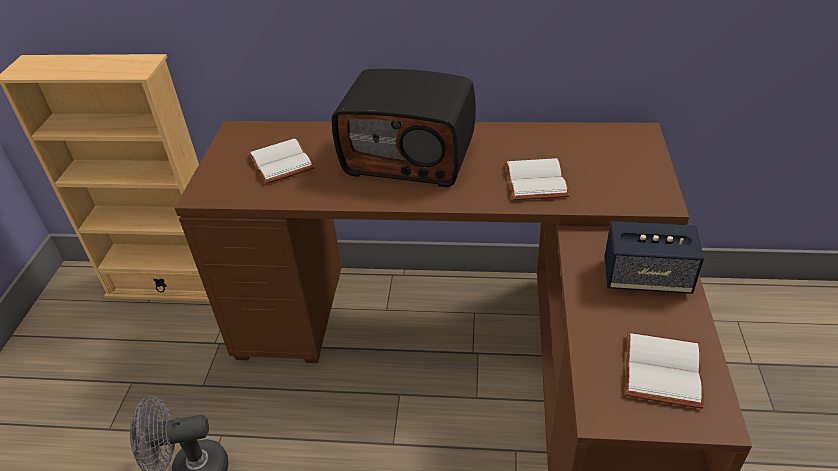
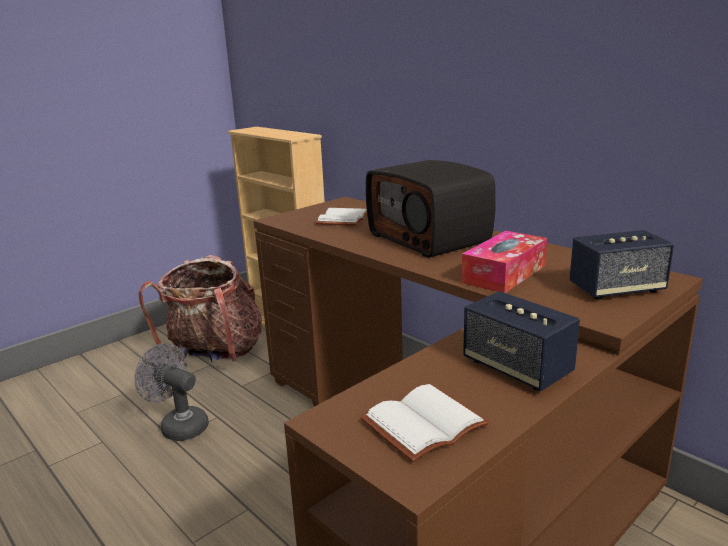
camera: 40 degrees right, 20 degrees down
(121, 366) = (215, 354): none -> backpack
(533, 180) = (504, 274): white book -> tissue box
(626, 162) = (616, 289): none -> speaker

